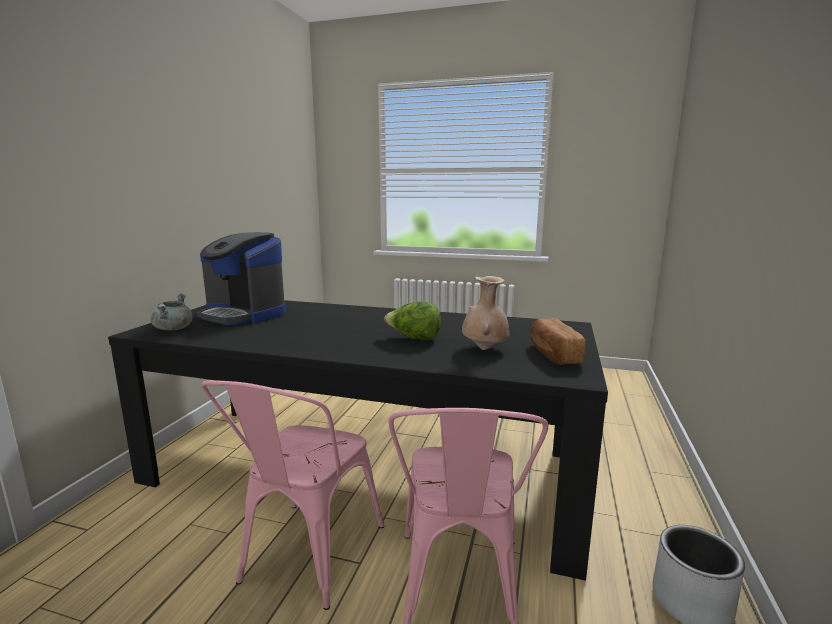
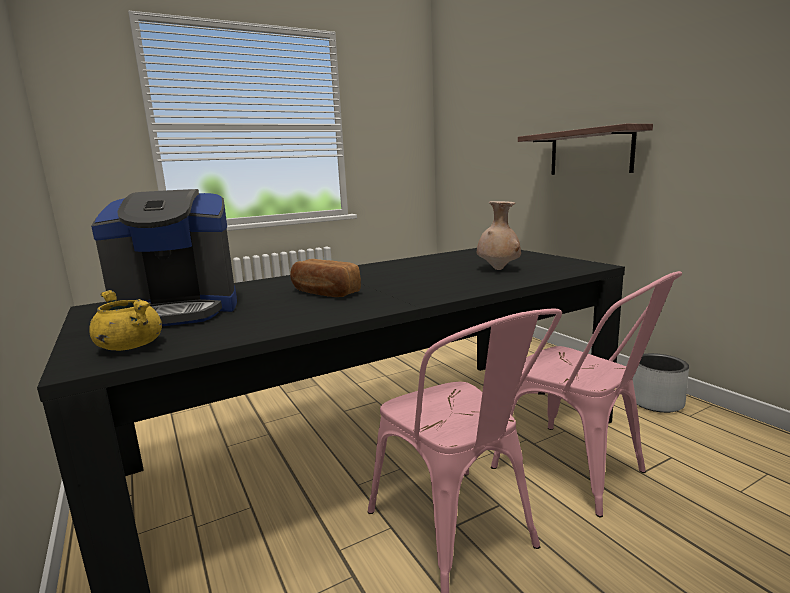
camera: 45 degrees left, 0 degrees up
(173, 328) = (129, 346): grey cooking pot -> yellow cooking pot
(414, 339) = (433, 278): lettuce -> none
(553, 354) = (541, 261): bread -> bread (324, 293)
(753, 225) = (590, 152): none -> shelf

